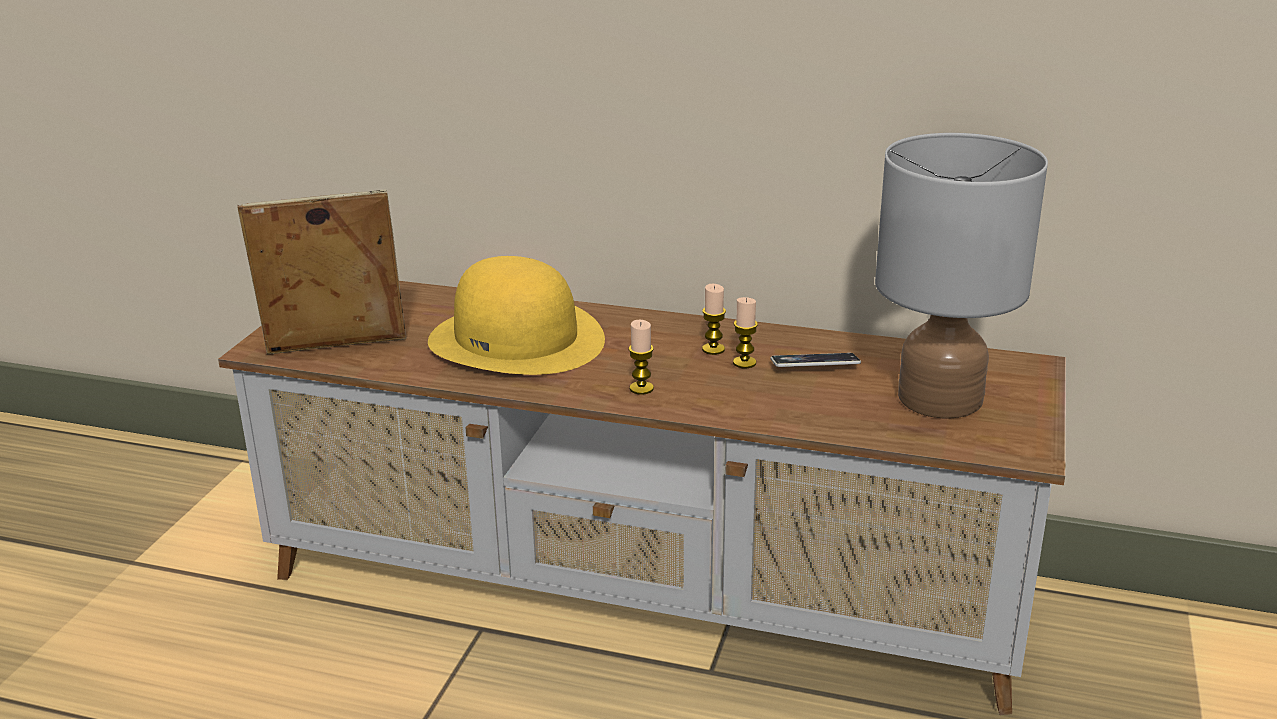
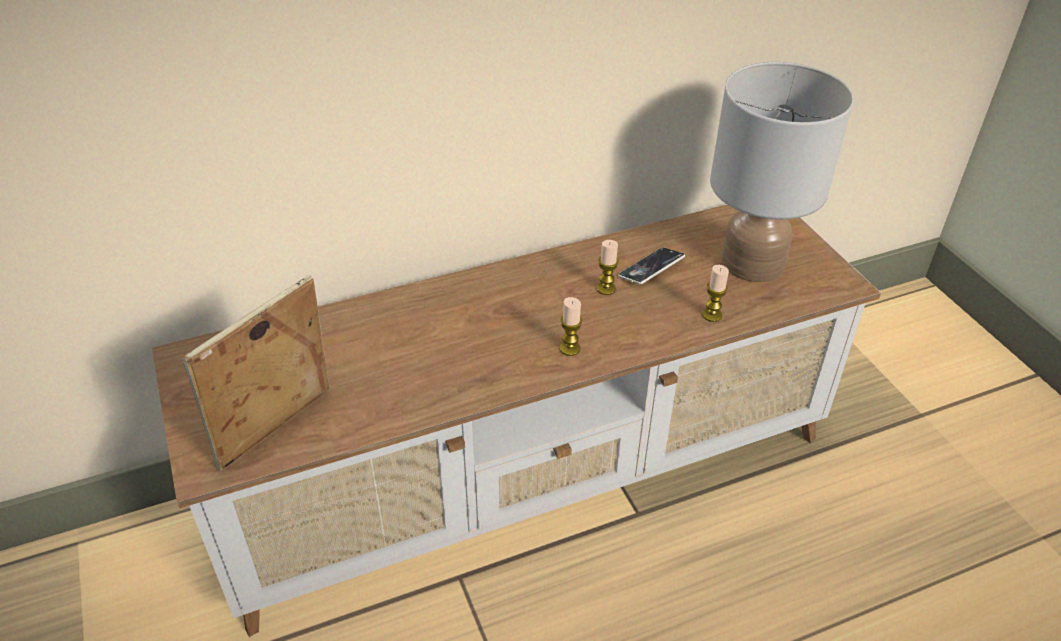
camera: 40 degrees left, 15 degrees up
(517, 340) = (420, 345): yellow hat -> none
(713, 349) = (571, 285): candle -> candle (712, 315)

